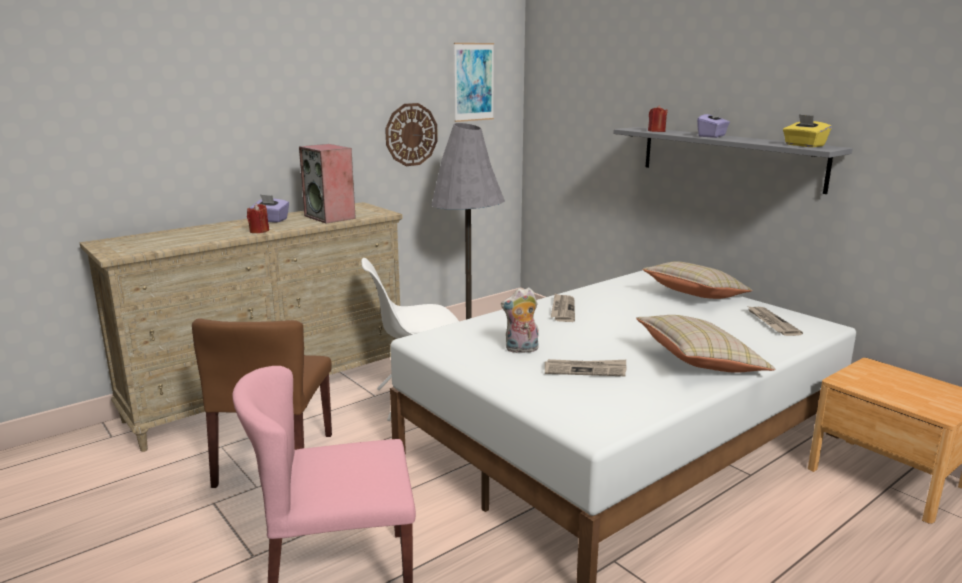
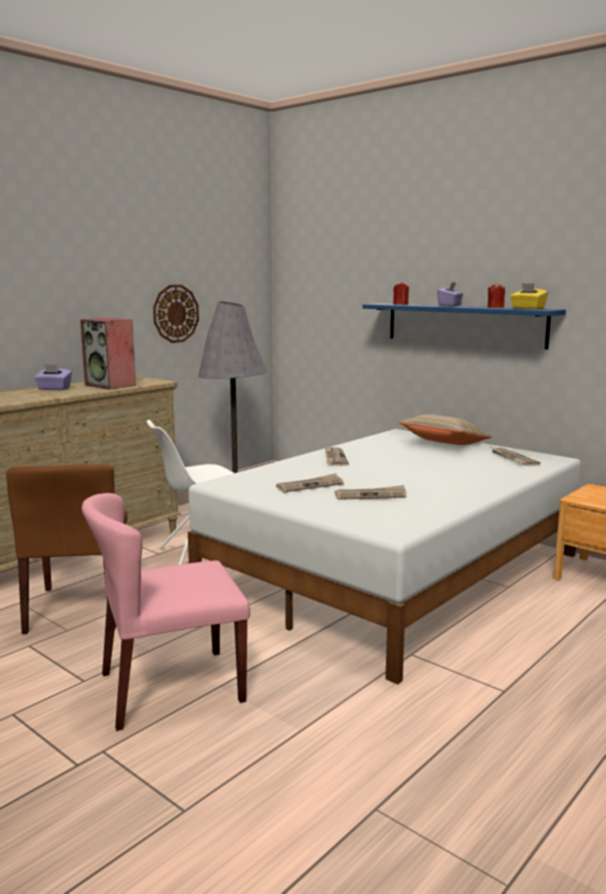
camera: 10 degrees left, 5 degrees down
(259, 231) = (49, 396): red candle -> red candle (495, 307)
(473, 82) = (229, 267): picture -> none
(521, 350) = (310, 485): plush toy -> newspaper
(699, 363) = (463, 486): beige pillow -> none
(729, 157) = (464, 324): grey shelf -> blue shelf

